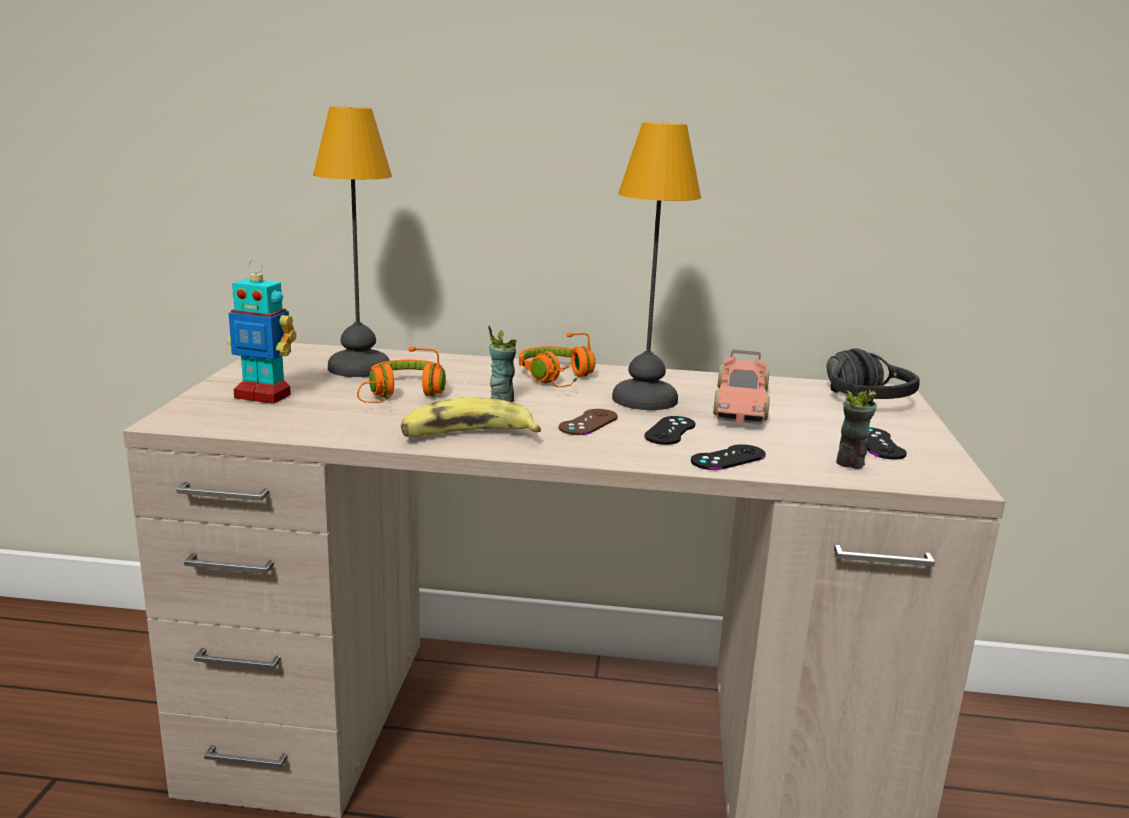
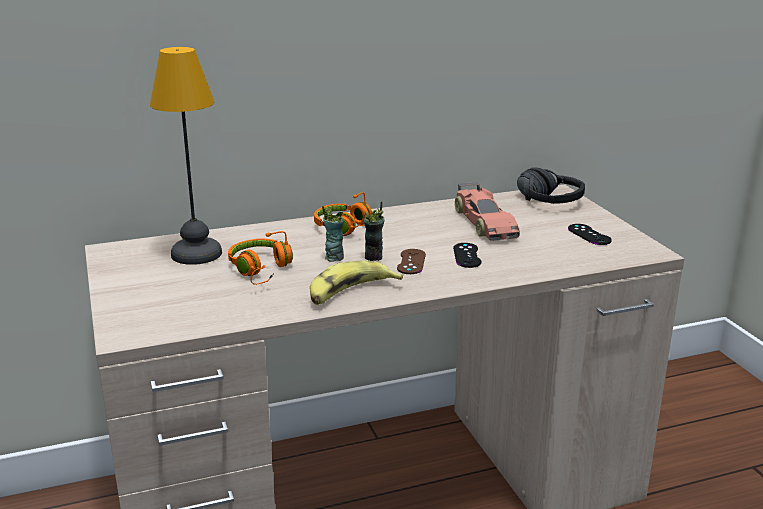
camera: 25 degrees left, 5 degrees up
(263, 396) = (160, 297): toy robot -> none
(642, 399) = (422, 234): table lamp -> none
(728, 458) = (521, 267): black game controller -> none
(851, 463) = (589, 253): cup -> cup (374, 257)

